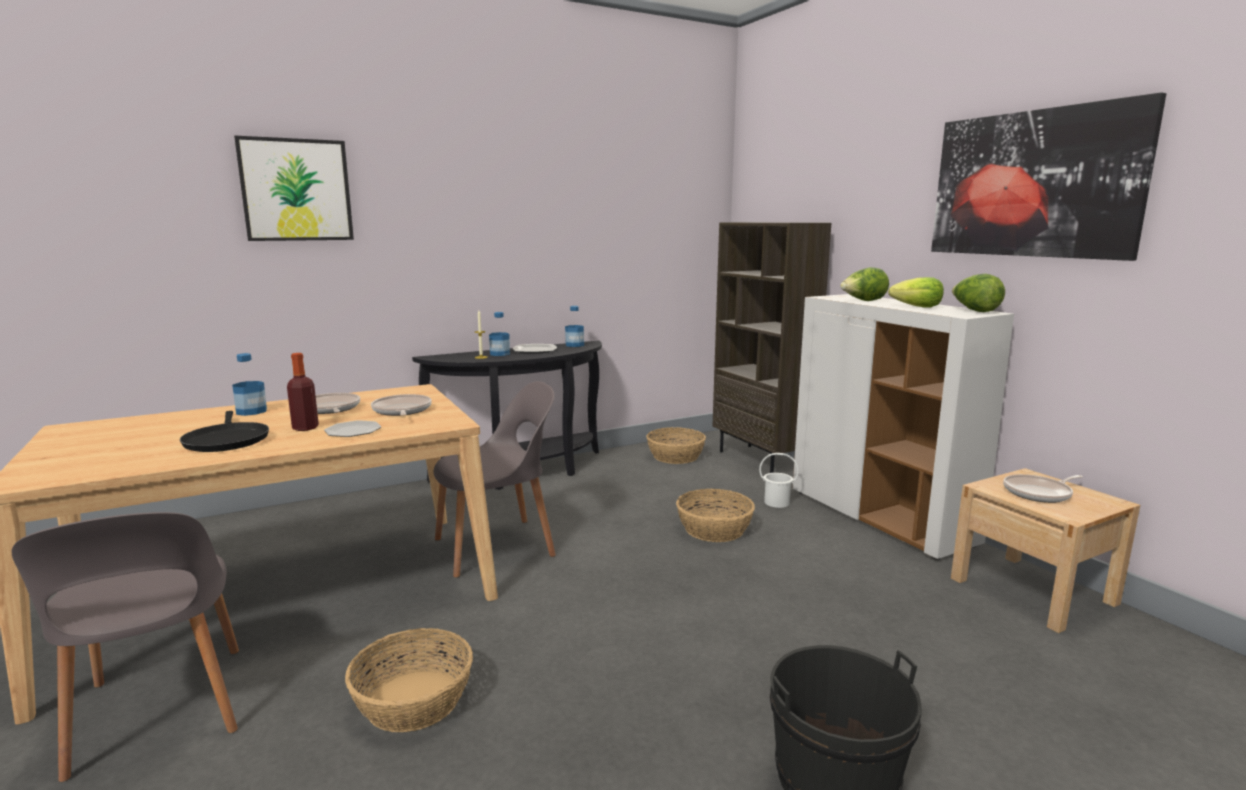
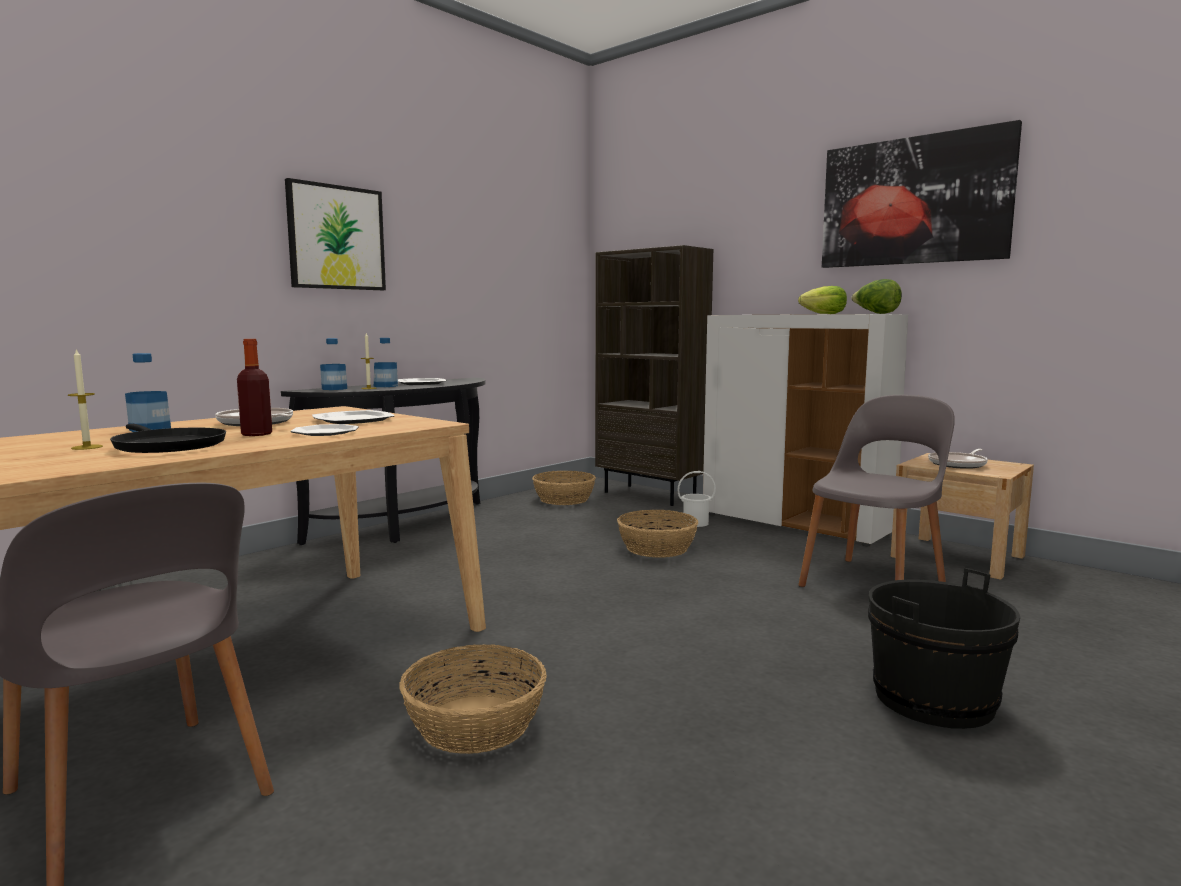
camera: 20 degrees left, 5 degrees down
(179, 436) = (87, 447): none -> candle
(296, 190) = (143, 177): picture -> picture (336, 237)
(401, 411) = (353, 420): frying pan -> plate
(498, 546) = (442, 587): grey chair -> grey chair (874, 583)
(574, 345) = (458, 380): bottle -> bottle (334, 389)
(863, 301) = (768, 314): lettuce -> none

